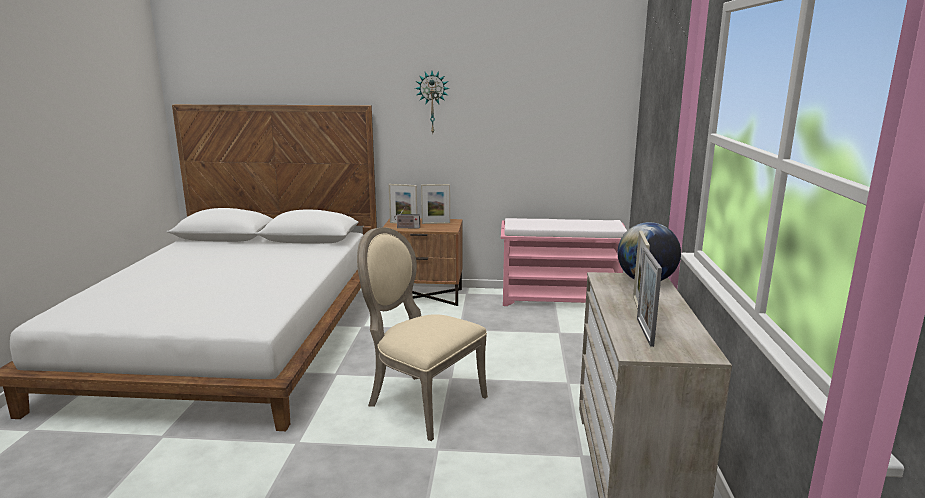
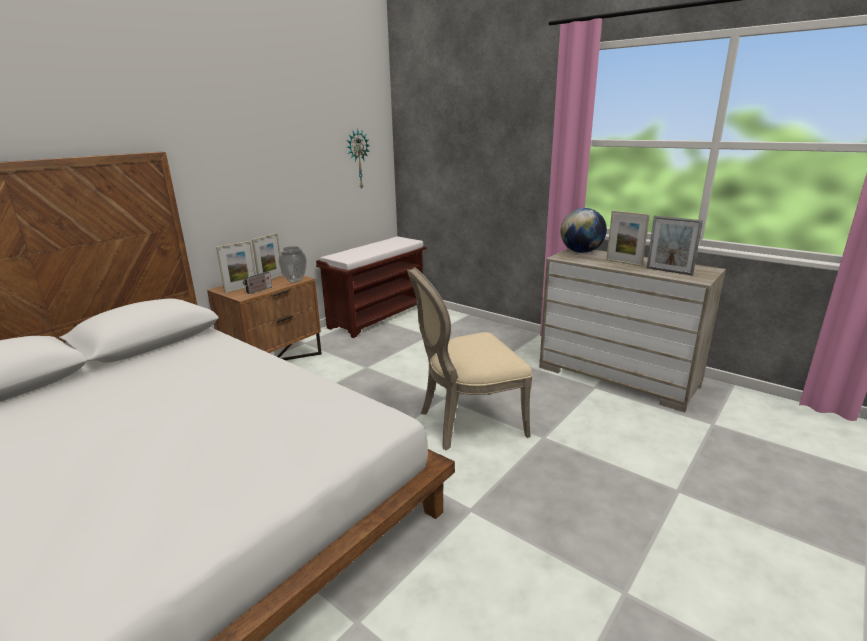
camera: 55 degrees left, 5 degrees up
(432, 102) = (231, 143): wall clock -> wall clock (357, 159)
(442, 229) = (295, 281): none -> vase
(560, 299) = (378, 316): pink bench -> brown bench

